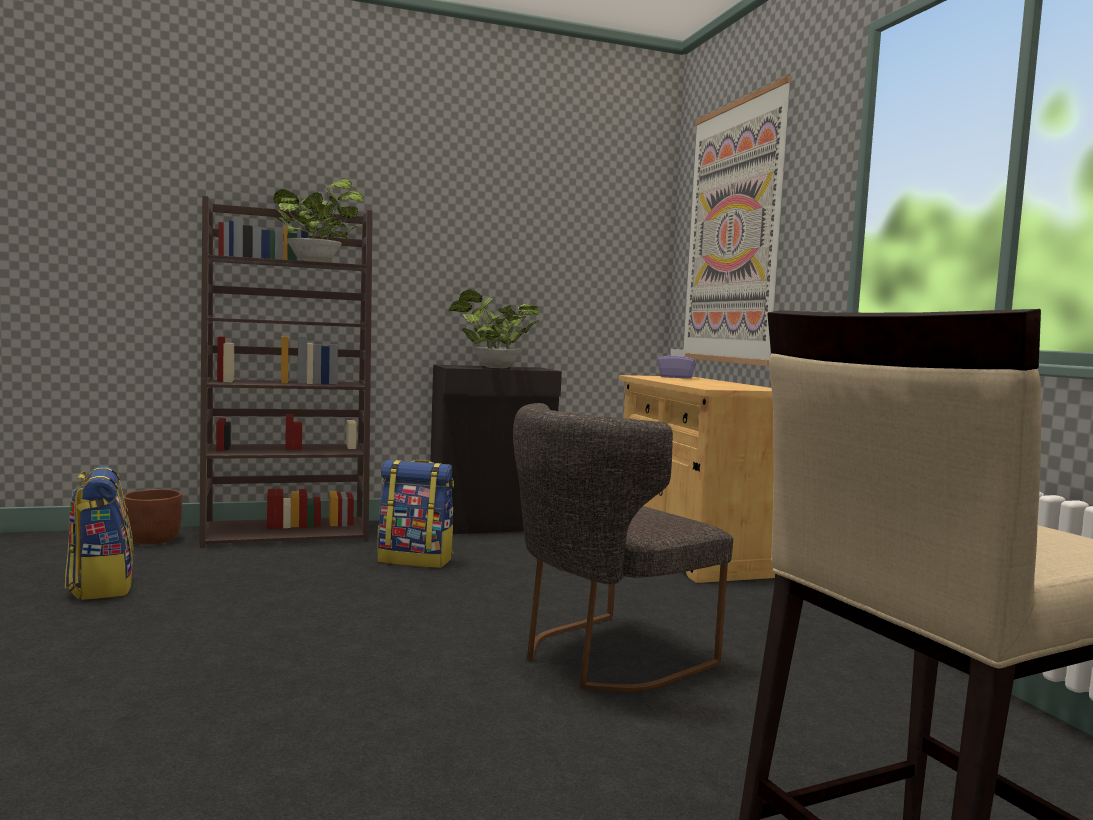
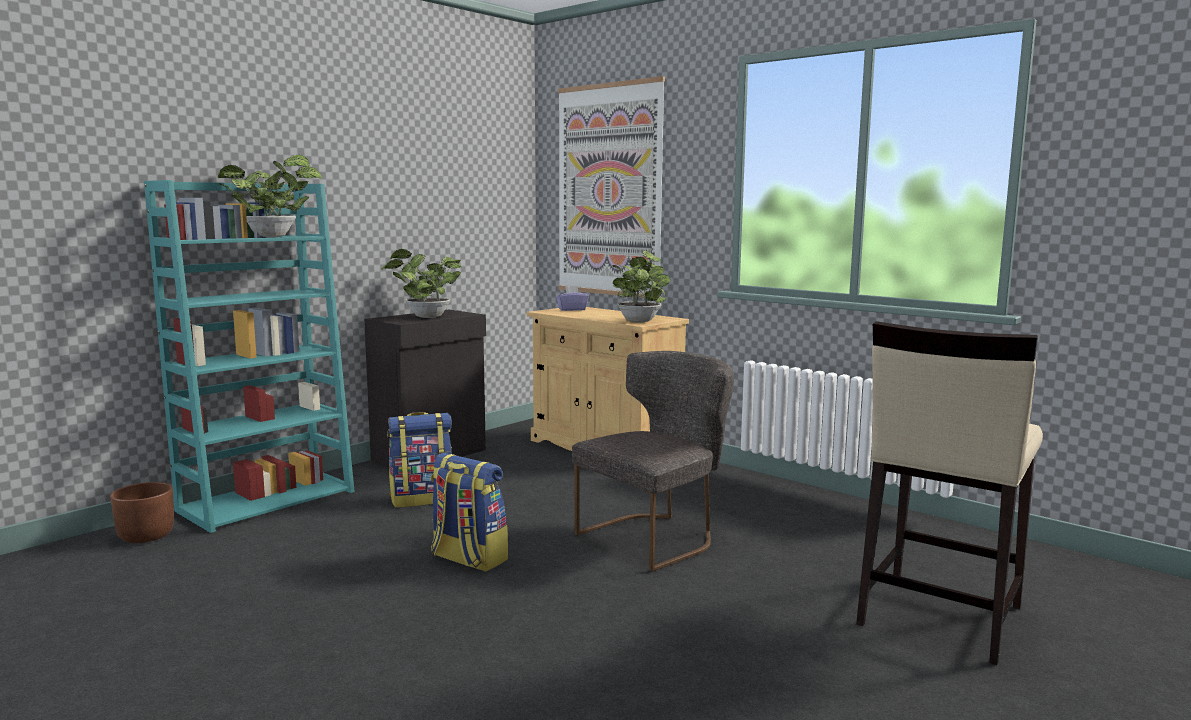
camera: 30 degrees left, 5 degrees up
(100, 586) = (188, 588): backpack -> backpack (467, 559)
(288, 533) = (268, 500): brown bookcase -> turquoise bookcase
(604, 657) = (656, 536): grey chair -> grey chair turned 150 degrees counterclockwise
(723, 387) = (639, 320): none -> potted plant

